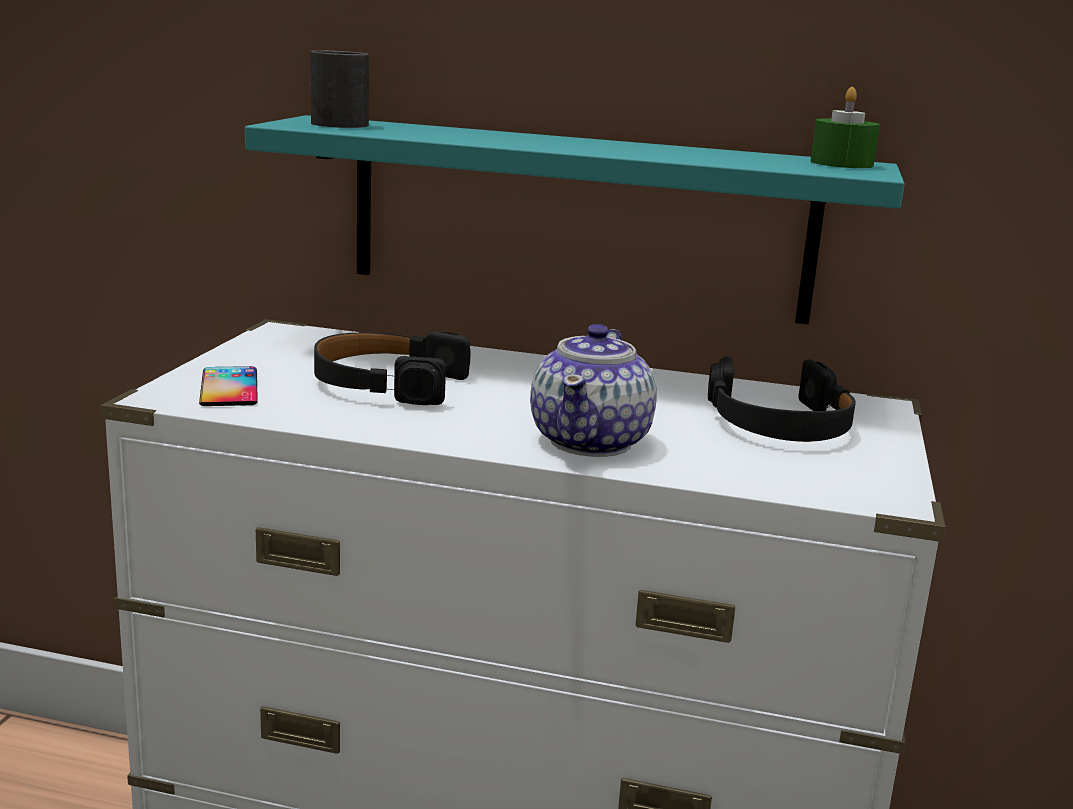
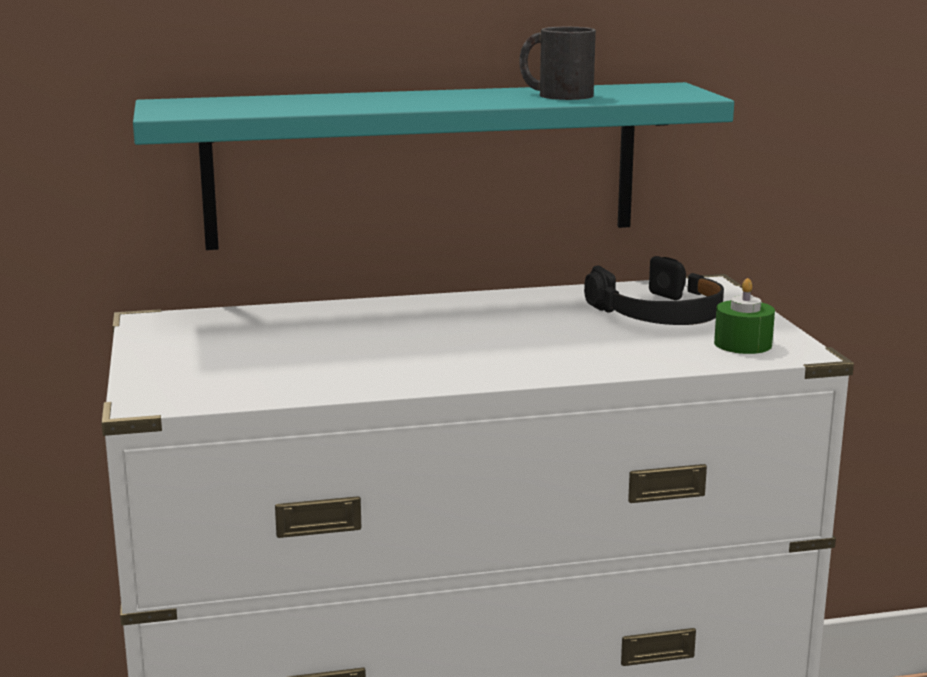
camera: 25 degrees left, 0 degrees up
(229, 387) = (191, 380): phone -> none
(333, 123) = (196, 105): black mug -> black mug (555, 95)
(387, 384) = (322, 347): black headphones -> none
(592, 441) = (551, 358): teapot -> none
(841, 163) = (659, 88): green candle -> green candle (743, 344)

